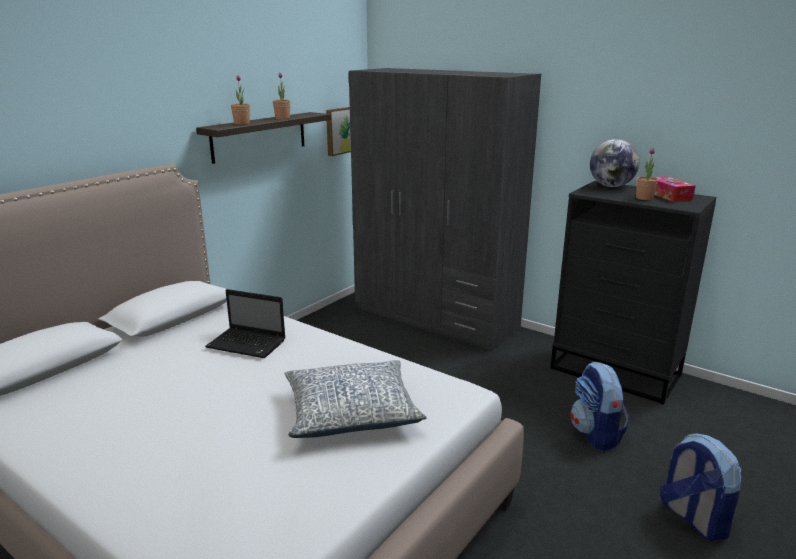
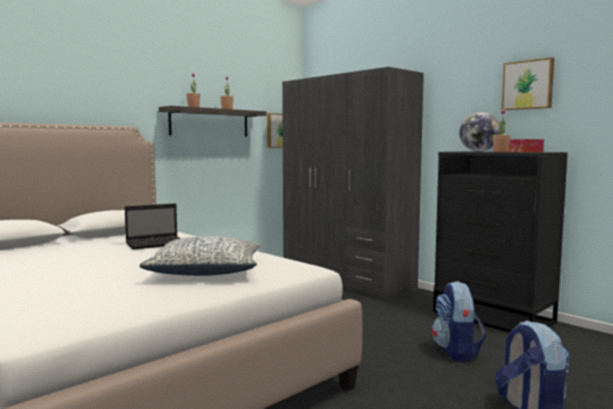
camera: 10 degrees right, 15 degrees down
(248, 344) = (157, 244): laptop -> laptop turned 60 degrees counterclockwise
(677, 109) = (528, 85): none -> picture

